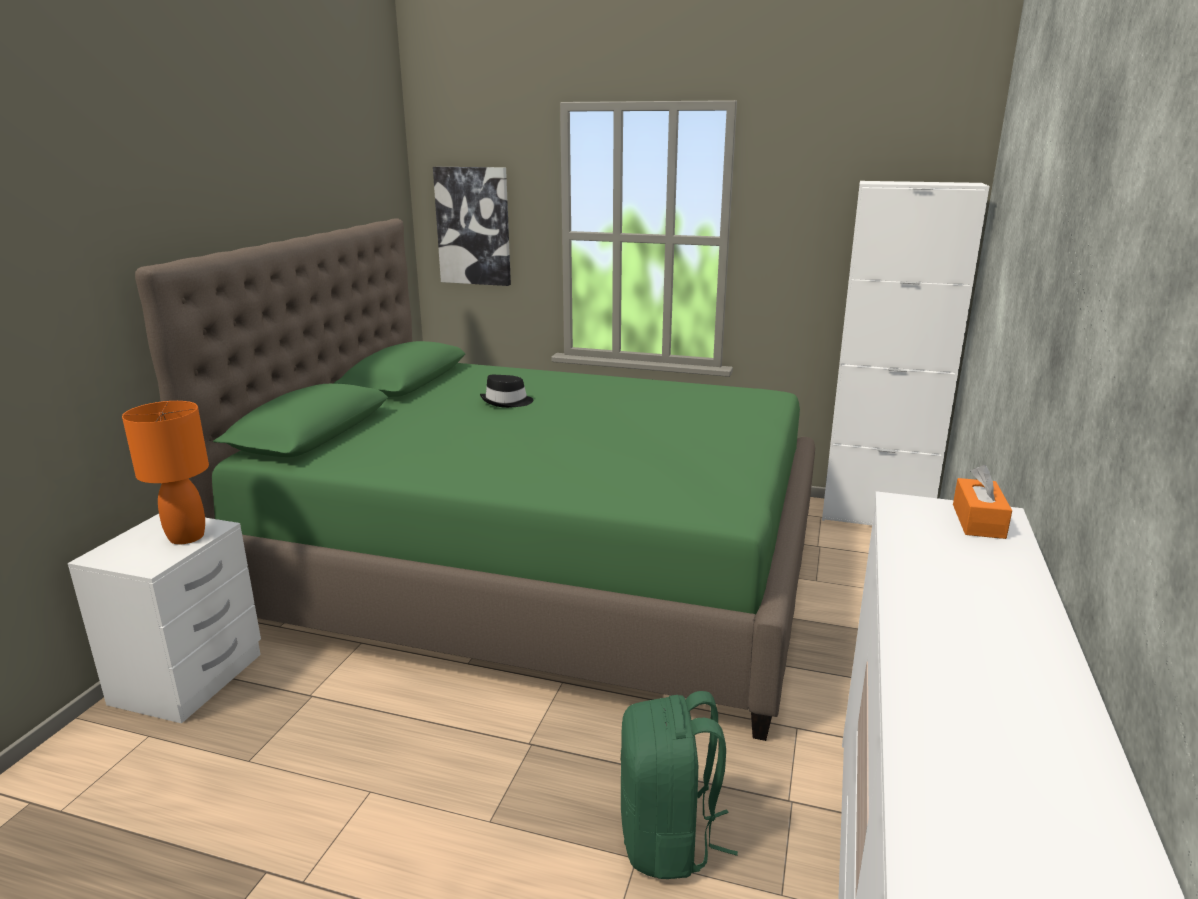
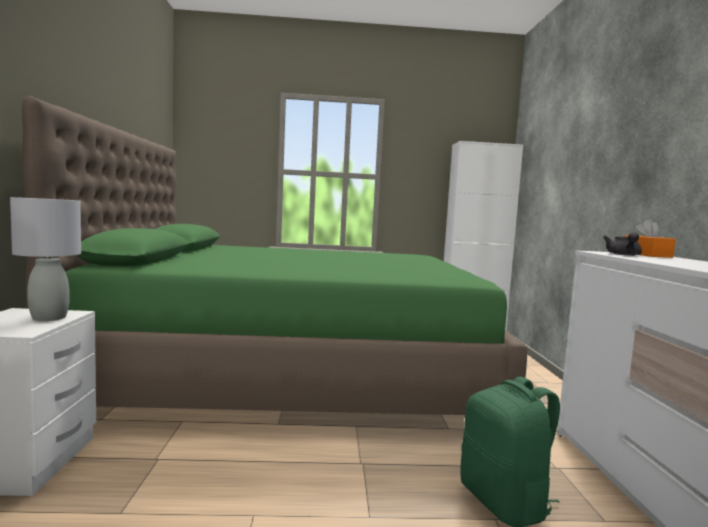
camera: 20 degrees left, 15 degrees down
(187, 537) = (50, 318): orange table lamp -> grey table lamp
(474, 226) = (217, 164): picture -> none
(507, 402) = (269, 254): black hat -> none
(919, 525) = (624, 255): none -> grey teapot

